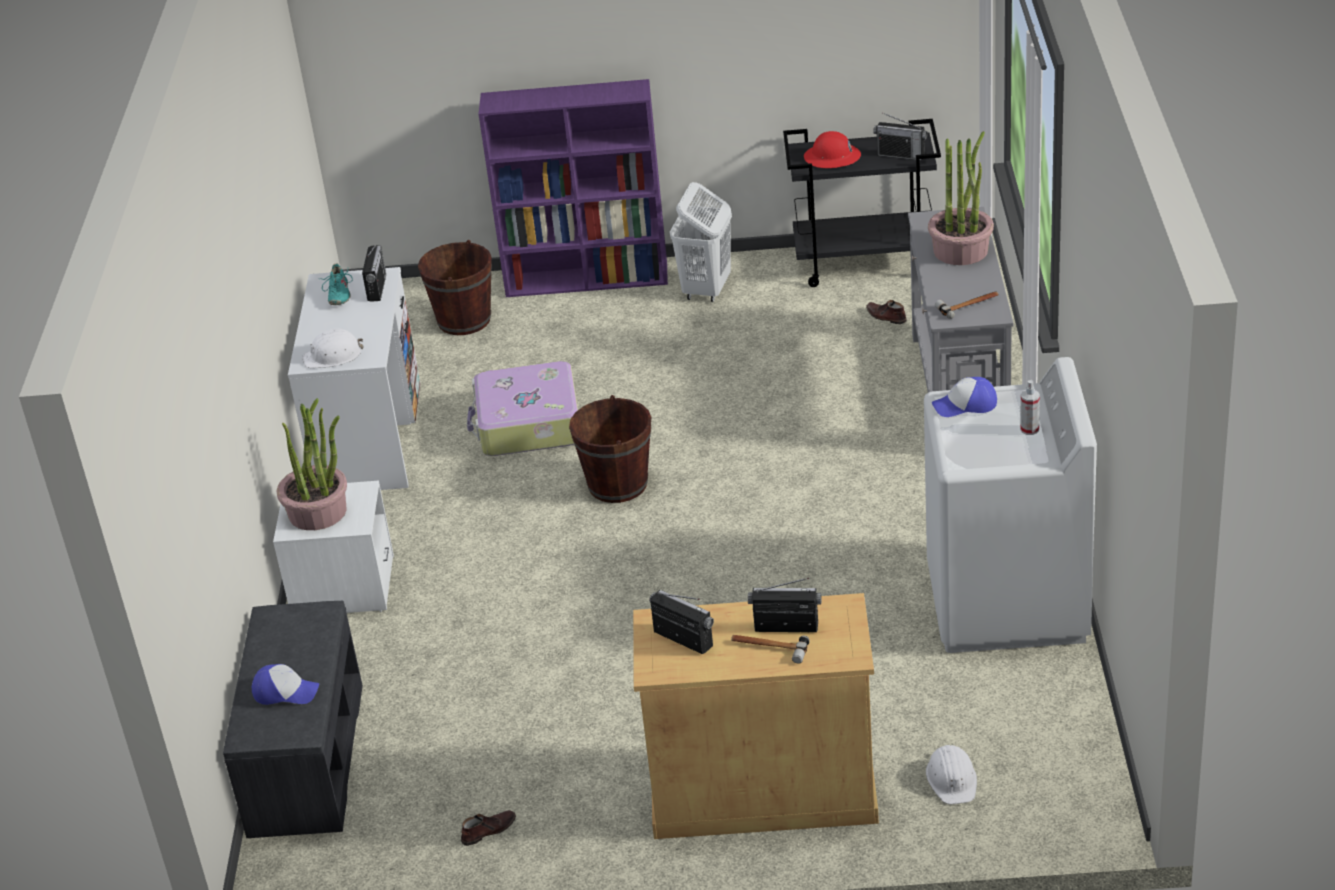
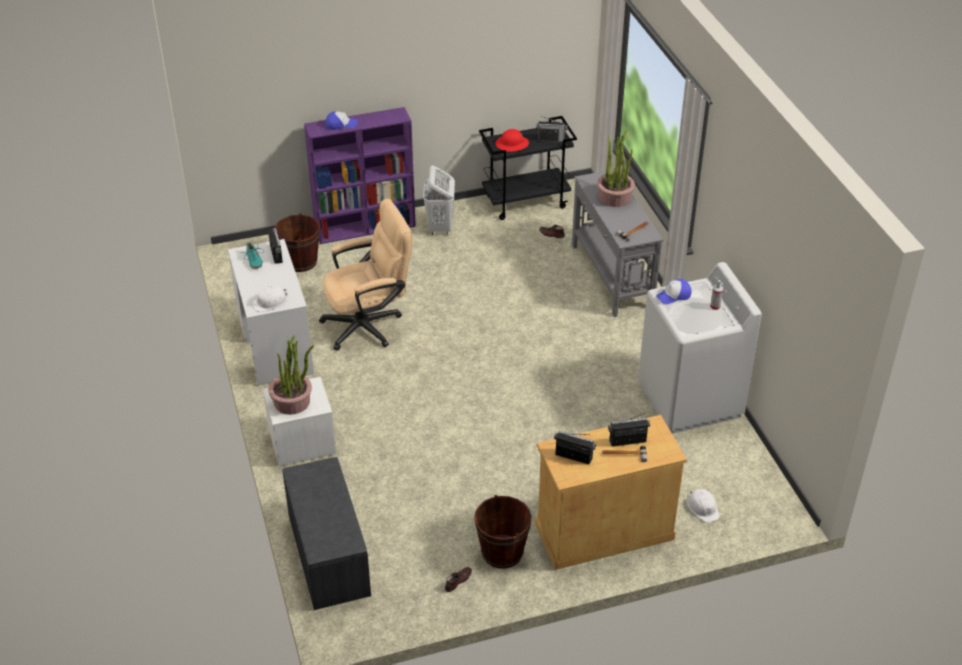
camera: 20 degrees left, 5 degrees up
(285, 692) = (329, 520): cap -> cap (341, 124)
(527, 424) = (369, 324): suitcase -> beige office chair
(617, 484) = (440, 356): brown bucket -> brown bucket (502, 552)

